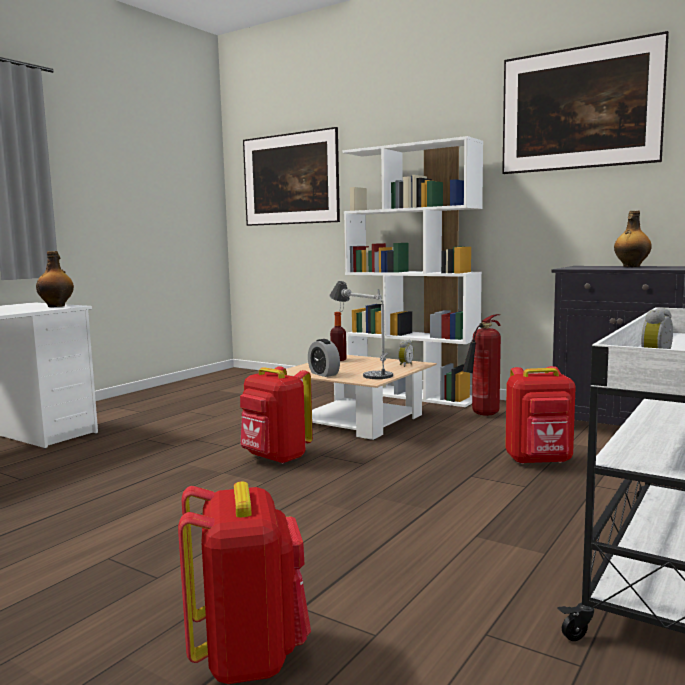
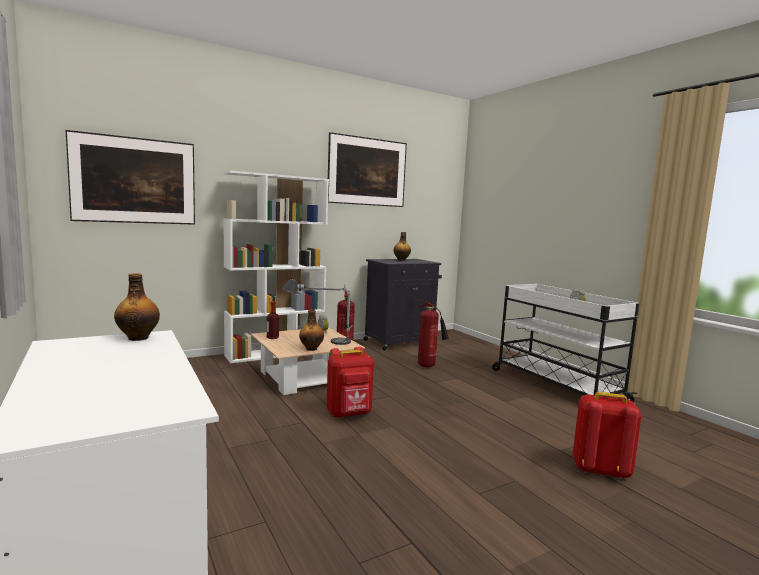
camera: 65 degrees left, 0 degrees up
(324, 374) = (311, 349): alarm clock -> bottle
(539, 461) = (428, 366): red backpack -> fire extinguisher

